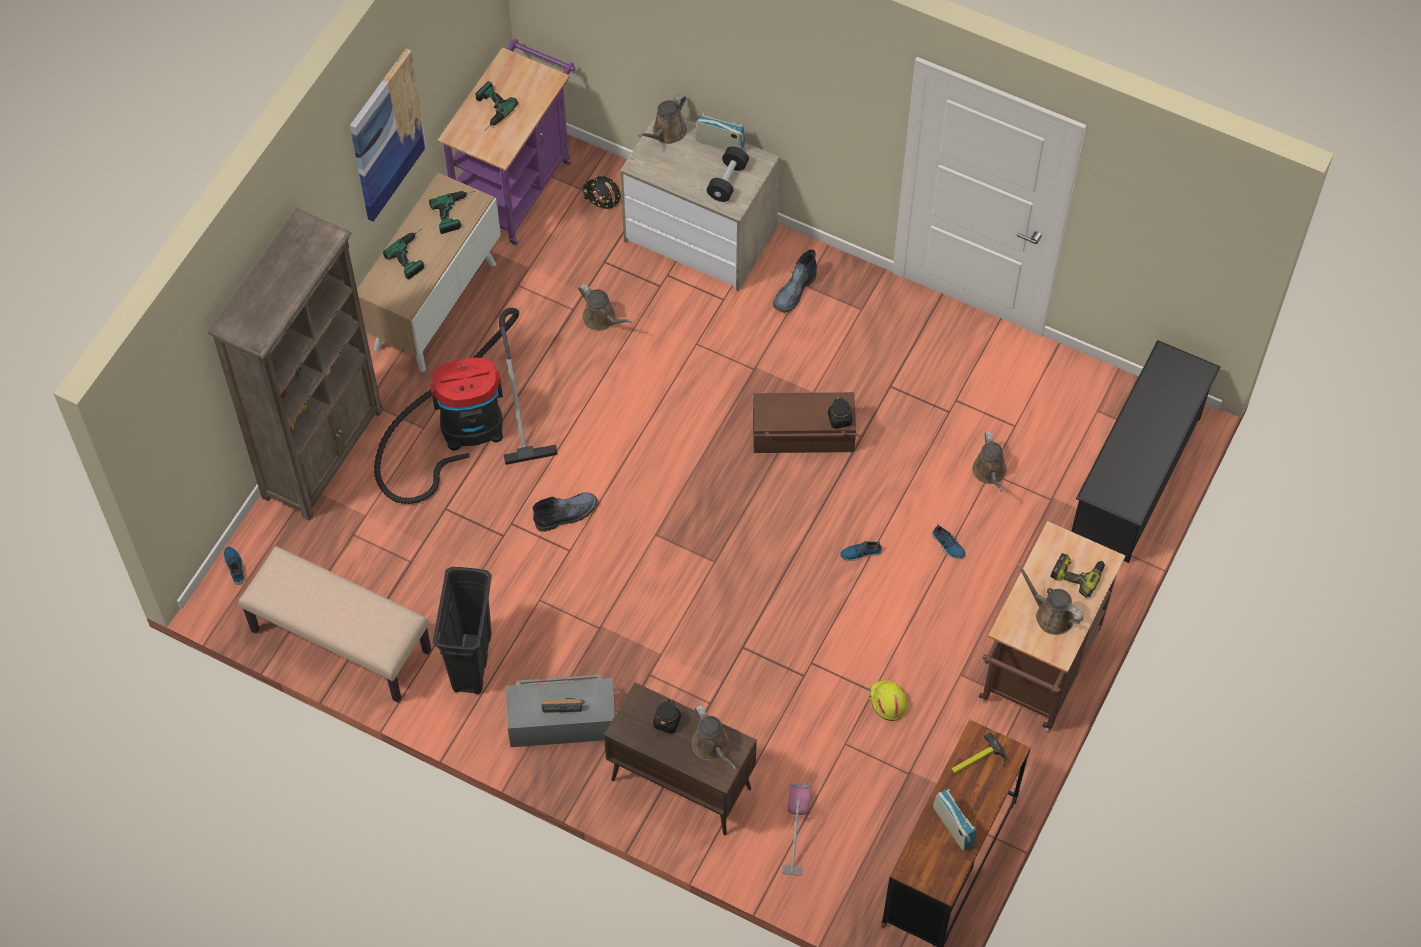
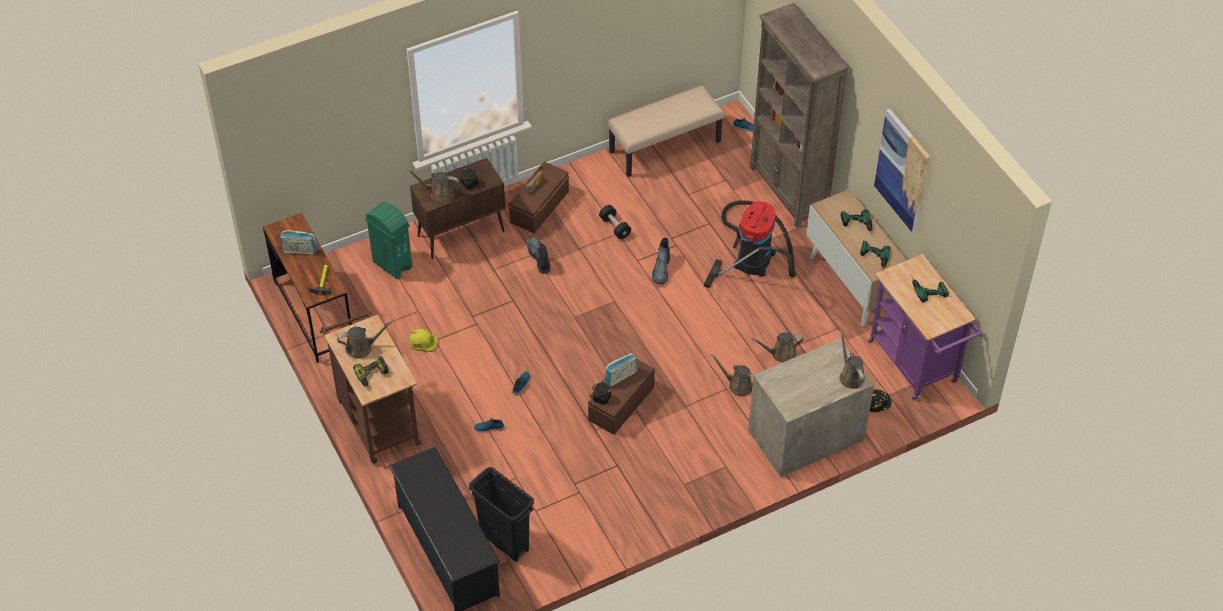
camera: 125 degrees right, 10 degrees down
(472, 661) = (606, 189): black trash can -> black trash can (505, 542)
(562, 720) = (540, 207): grey storage box -> brown storage box
(720, 143) = (821, 398): radio -> radio (621, 377)
(727, 181) = (788, 385): black dumbbell -> black dumbbell (615, 227)
(794, 292) = (724, 458): boot -> boot (538, 257)
(796, 830) = (392, 264): vacuum cleaner -> green trash can
(990, 472) = (516, 477): brown watering can -> brown watering can (738, 385)

